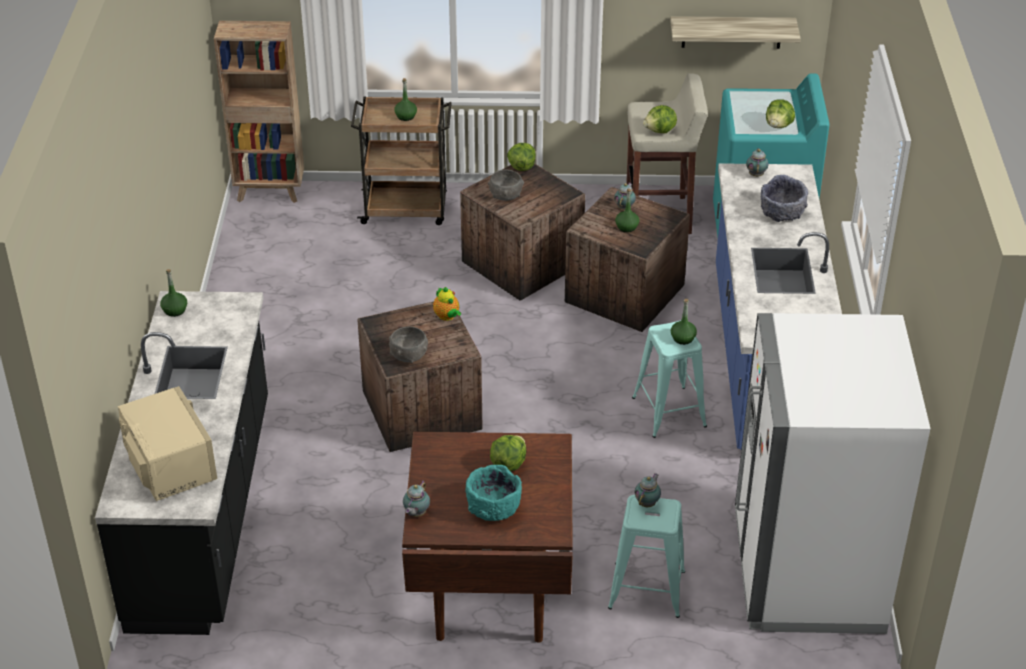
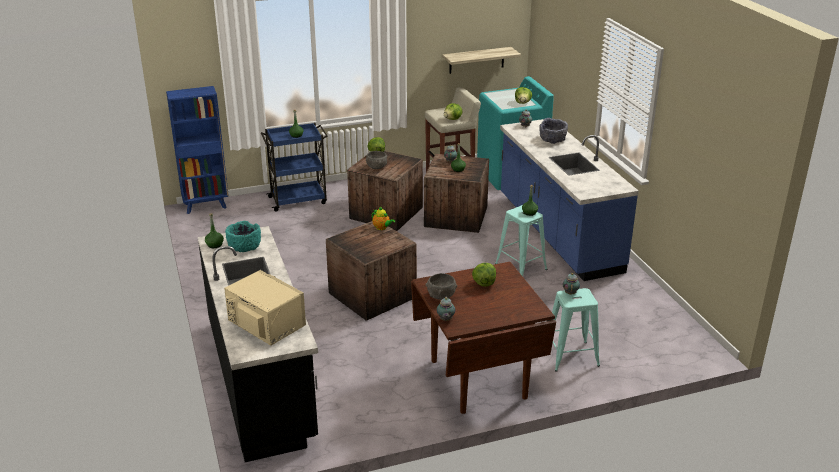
camera: 20 degrees left, 10 degrees down
(270, 192) = (206, 206): brown bookcase -> blue bookcase
(406, 209) = (298, 200): brown cart -> blue cart
(409, 356) = (371, 251): grey bowl -> grey bowl (441, 295)
(493, 507) = (491, 306): turquoise bowl -> turquoise bowl (244, 247)
(807, 573) = (654, 327): white fridge -> none

